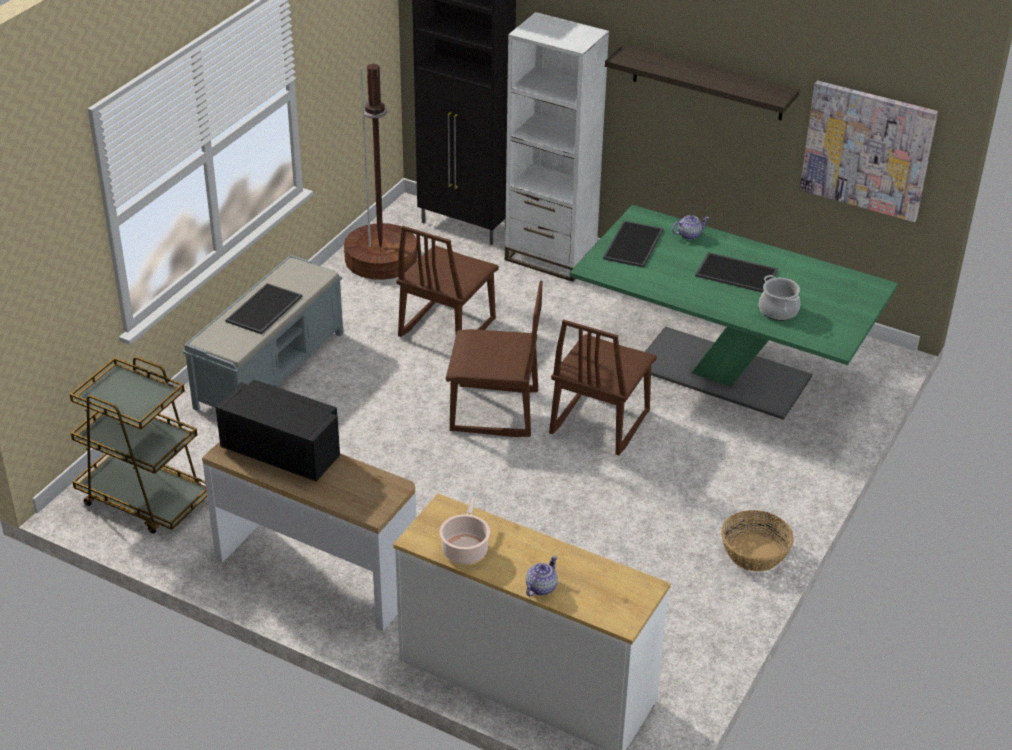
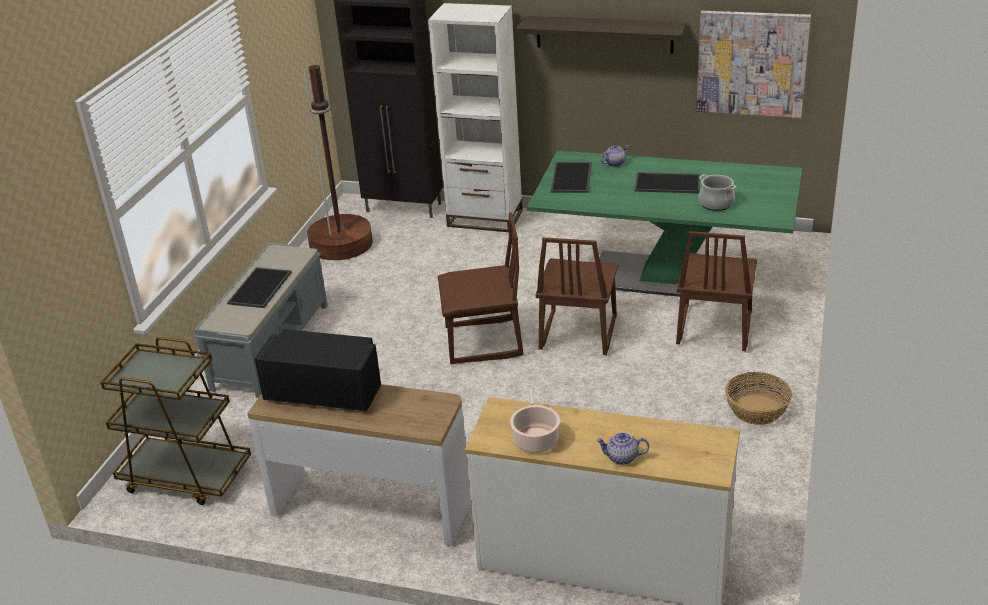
camera: 10 degrees left, 5 degrees down
(446, 328) = (416, 285): brown chair -> brown chair (713, 328)
(541, 587) = (622, 458): teapot -> teapot turned 105 degrees counterclockwise

